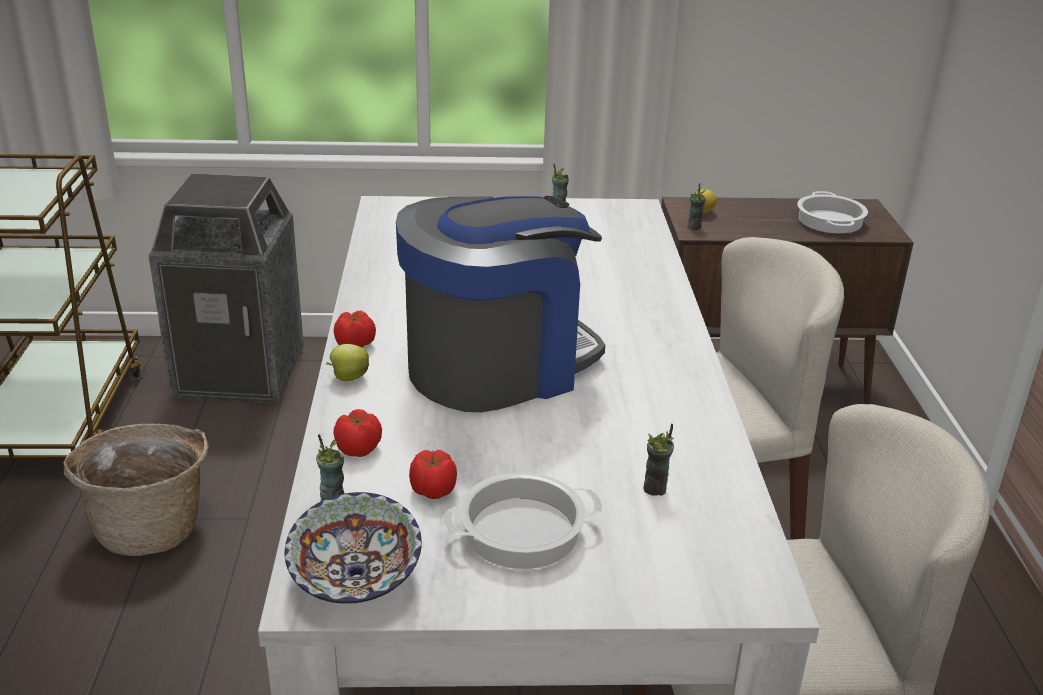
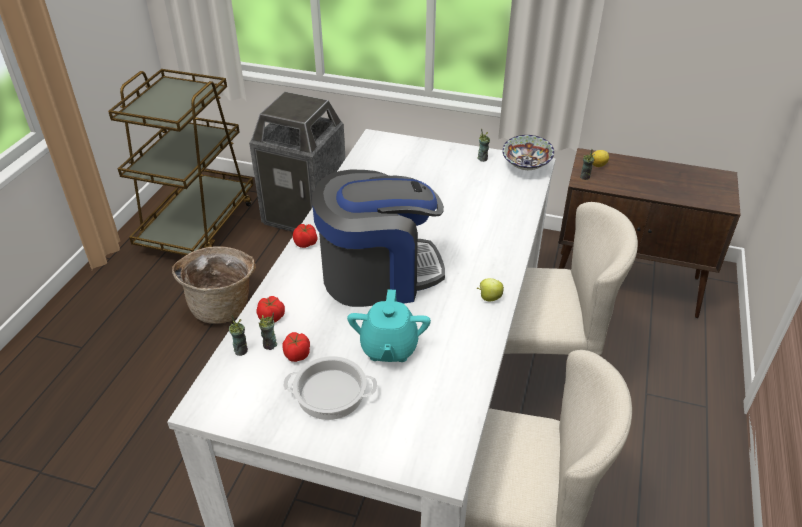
camera: 20 degrees right, 10 degrees up
(348, 378) = (290, 267): apple -> apple (489, 298)
(357, 578) = (229, 402): bowl -> bowl (527, 165)
(574, 454) = (389, 348): none -> turquoise teapot
(655, 489) = (422, 383): cup -> cup (270, 345)
(829, 221) = (686, 186): cooking pot -> none

